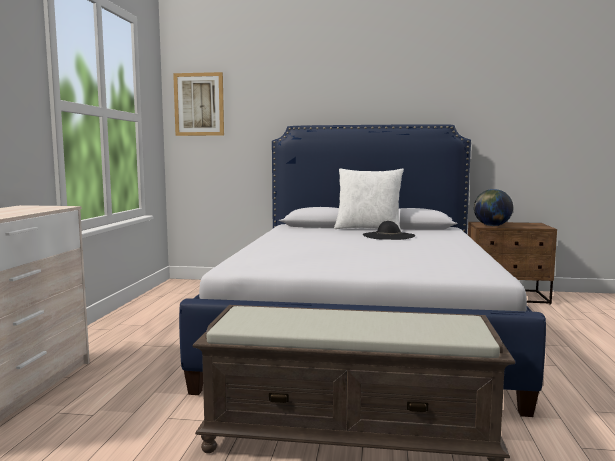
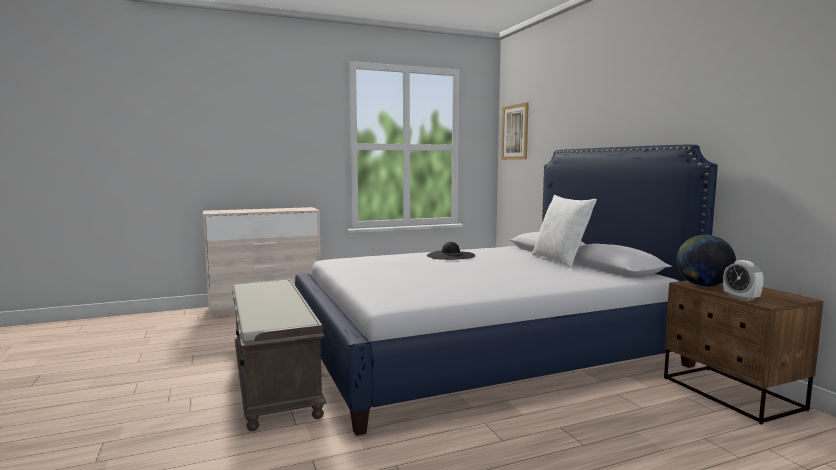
camera: 60 degrees right, 0 degrees up
(388, 236) = (533, 268): black hat -> black hat (451, 255)
(529, 227) = (741, 298): none -> alarm clock

